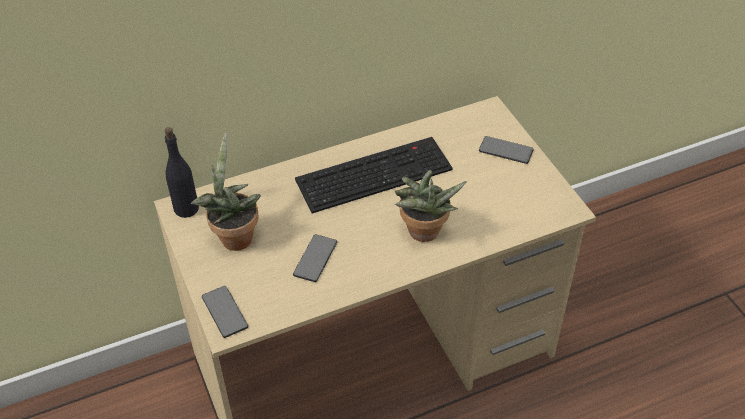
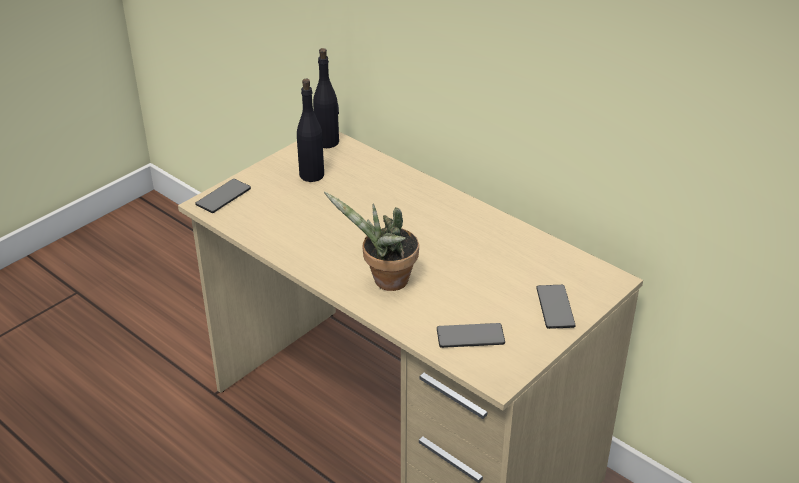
camera: 65 degrees right, 10 degrees down
(234, 236) = (312, 175): potted plant -> black bottle
(315, 259) = (312, 225): phone -> phone (470, 336)
(374, 173) = (448, 228): keyboard -> none

